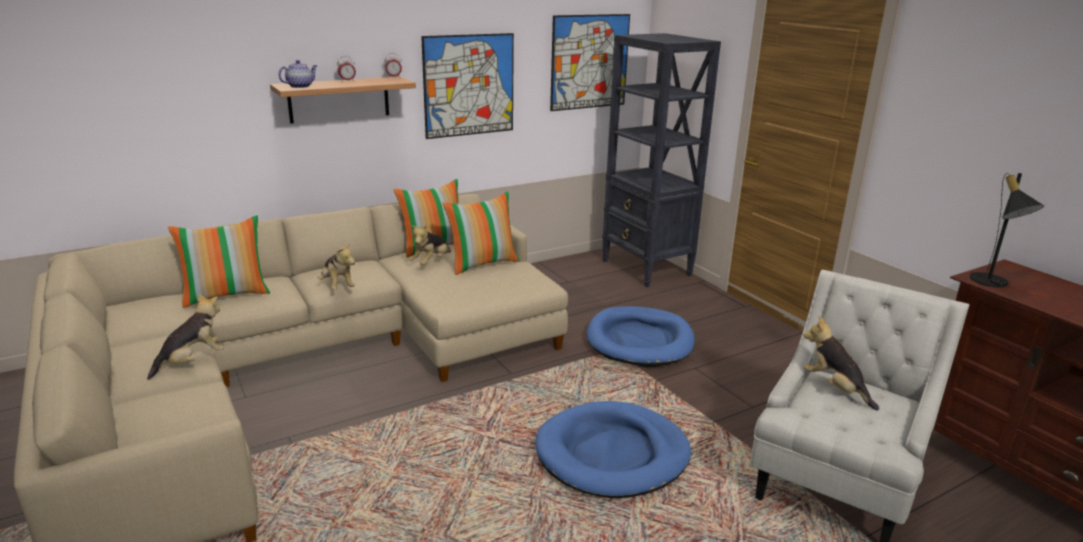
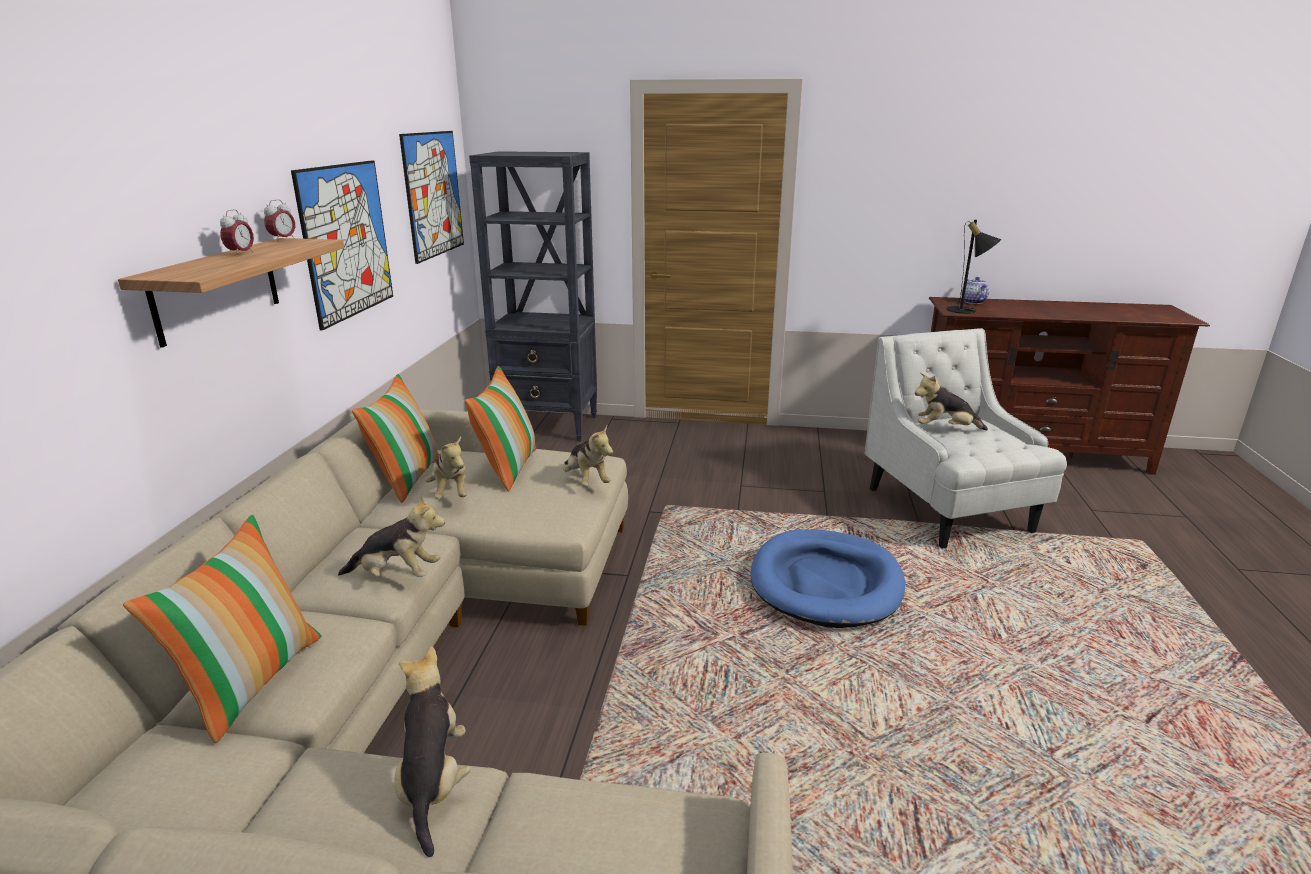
camera: 50 degrees left, 0 degrees up
(300, 86) = (200, 271): teapot -> teapot (972, 302)
(508, 290) = (586, 480): none -> plush toy
(639, 340) = (665, 487): blue dog bed -> none

